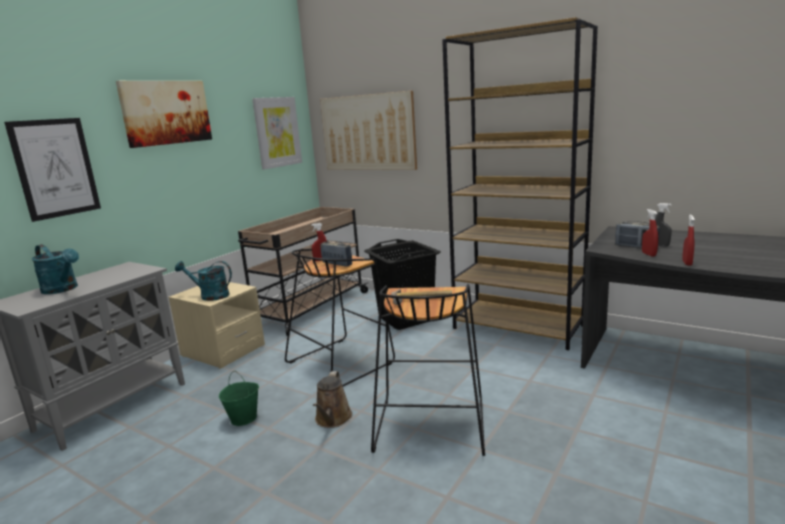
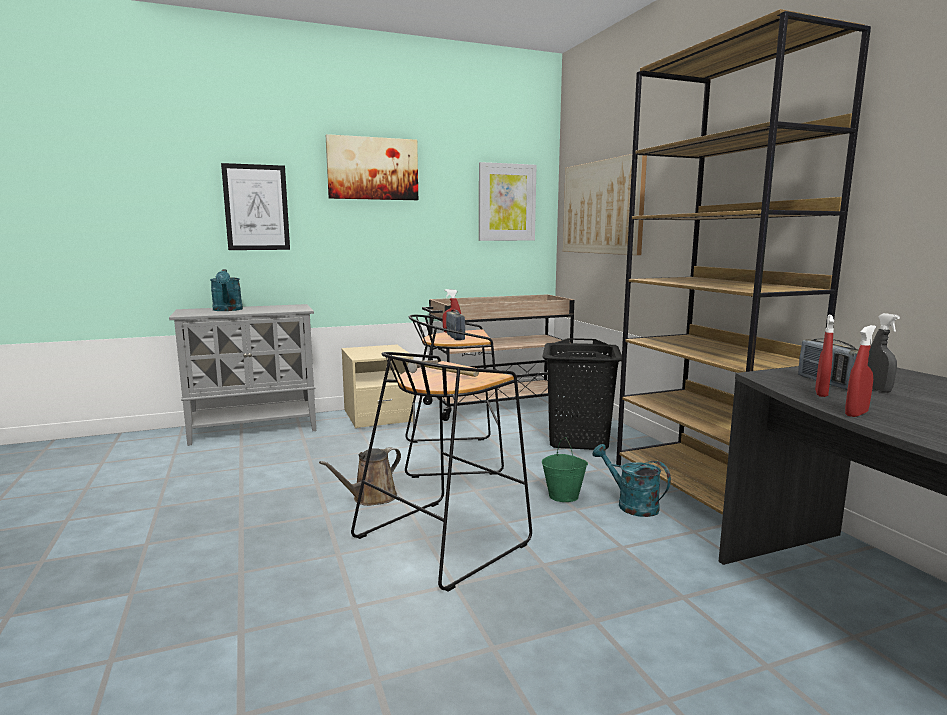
camera: 35 degrees right, 5 degrees down
(210, 296) = (367, 354): turquoise watering can -> turquoise watering can (631, 505)
(244, 418) = (313, 470): green bucket -> green bucket (564, 496)

